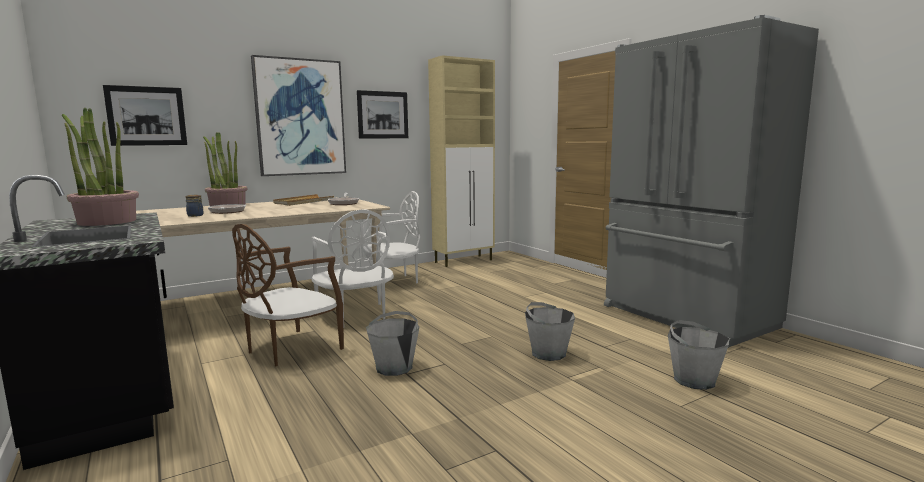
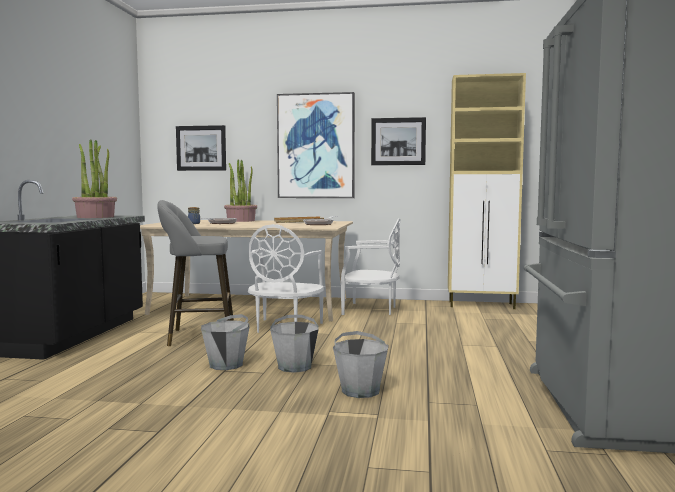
camera: 40 degrees right, 5 degrees down
(290, 349) = (197, 337): brown chair -> grey stool
(694, 380) = (444, 456): grey bucket -> grey bucket (295, 366)

